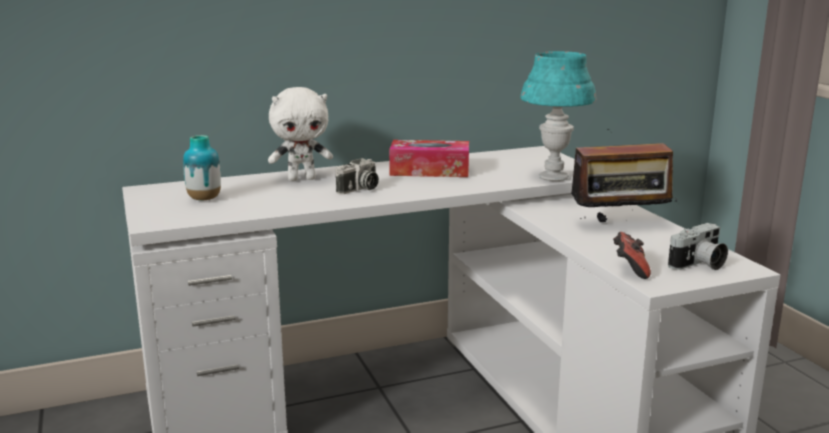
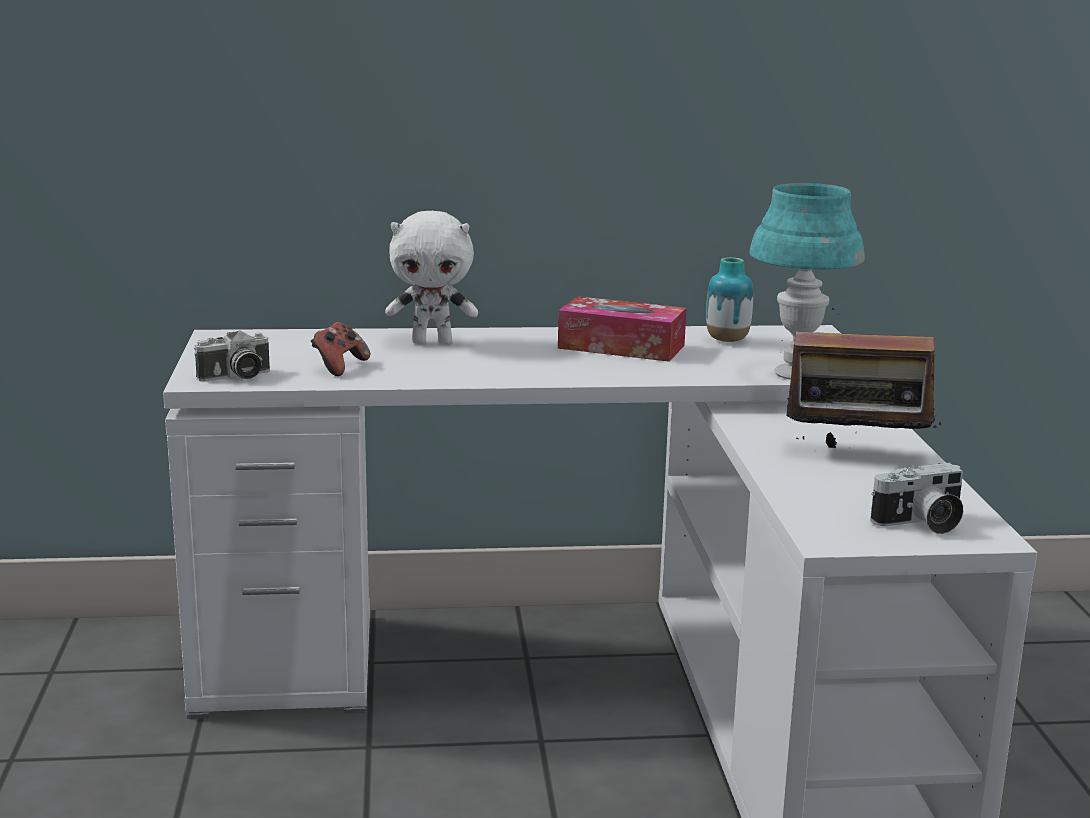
camera: 15 degrees right, 0 degrees up
(204, 199) = (284, 356): vase -> vase (727, 340)
(359, 189) = (499, 364): camera -> camera (235, 377)
(629, 269) = (810, 517): game controller -> game controller (339, 367)

